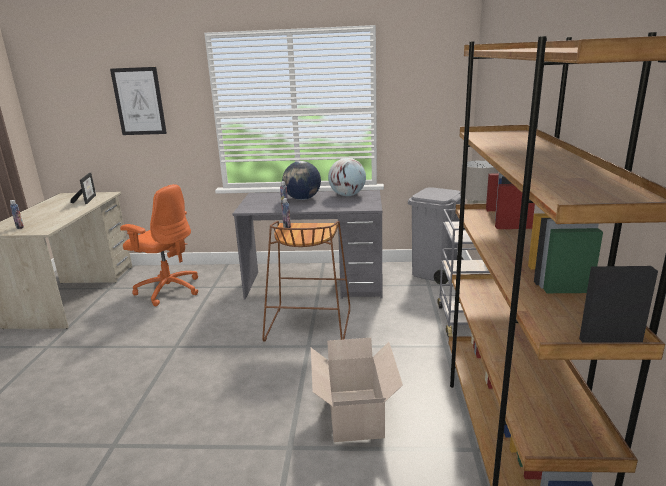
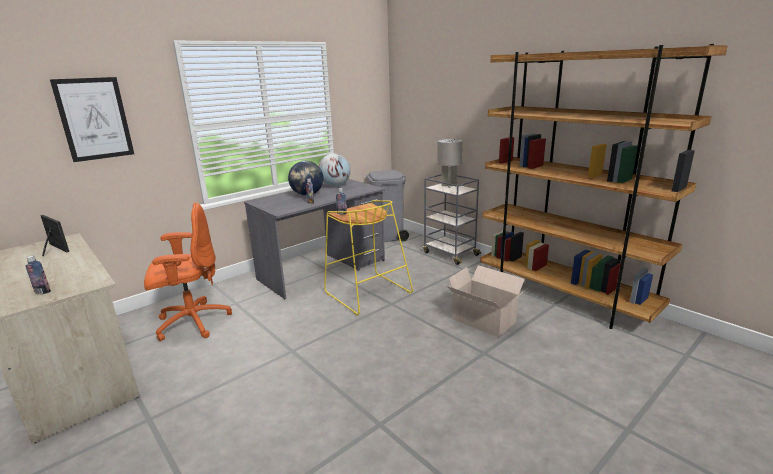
camera: 45 degrees left, 0 degrees up
(308, 324) = (366, 293): brown stool -> yellow stool

